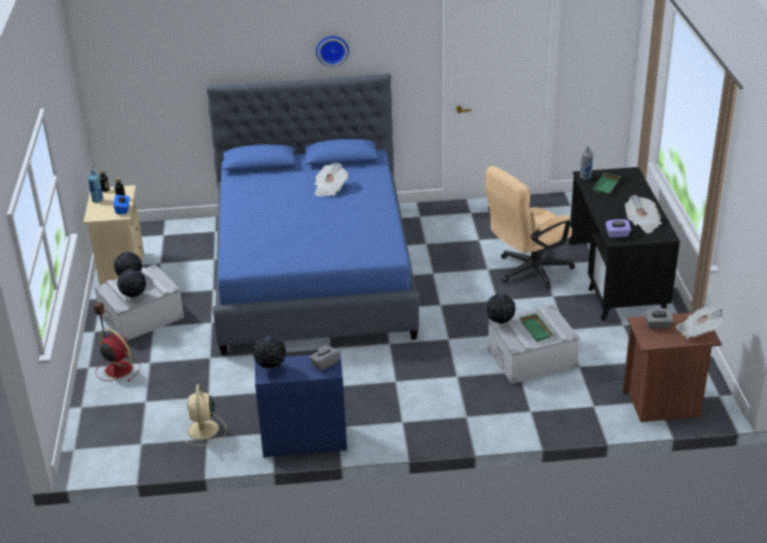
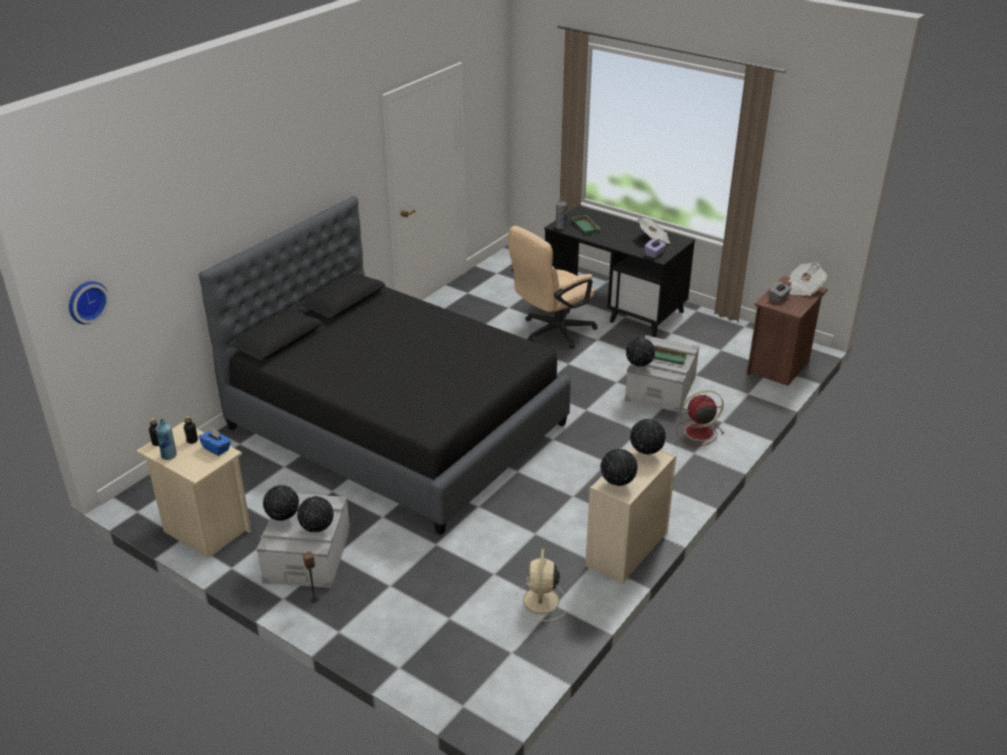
camera: 50 degrees left, 0 degrees up
(118, 369) = (370, 612): red fan -> red fan (697, 432)
(203, 430) = (541, 602): beige fan -> beige fan turned 60 degrees clockwise
(303, 441) = (626, 550): blue dresser -> beige dresser
(313, 273) = (397, 425): blue bed -> black bed
(324, 363) = (646, 454): grey tissue box -> globe
(329, 189) = (384, 329): newspaper -> none
(332, 50) = (302, 187): wall clock -> wall clock (86, 301)
(527, 272) = (551, 333): beige office chair -> beige office chair turned 45 degrees clockwise

